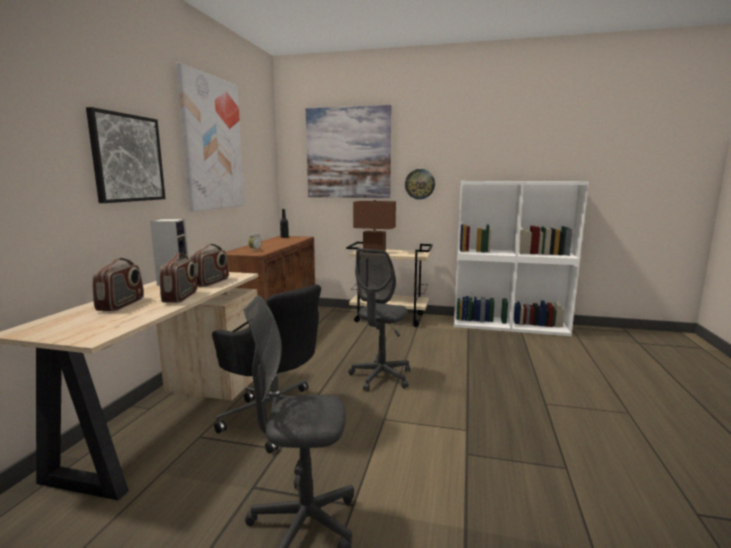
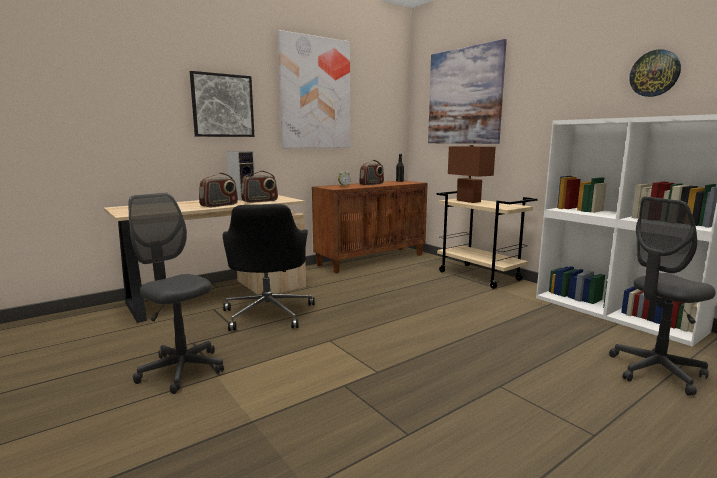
camera: 40 degrees right, 0 degrees up
(121, 305) = (184, 204): radio -> radio (371, 184)
(381, 377) = (382, 314): grey office chair -> grey office chair (656, 372)
(420, 184) = (530, 127): wall clock -> wall clock (654, 73)

